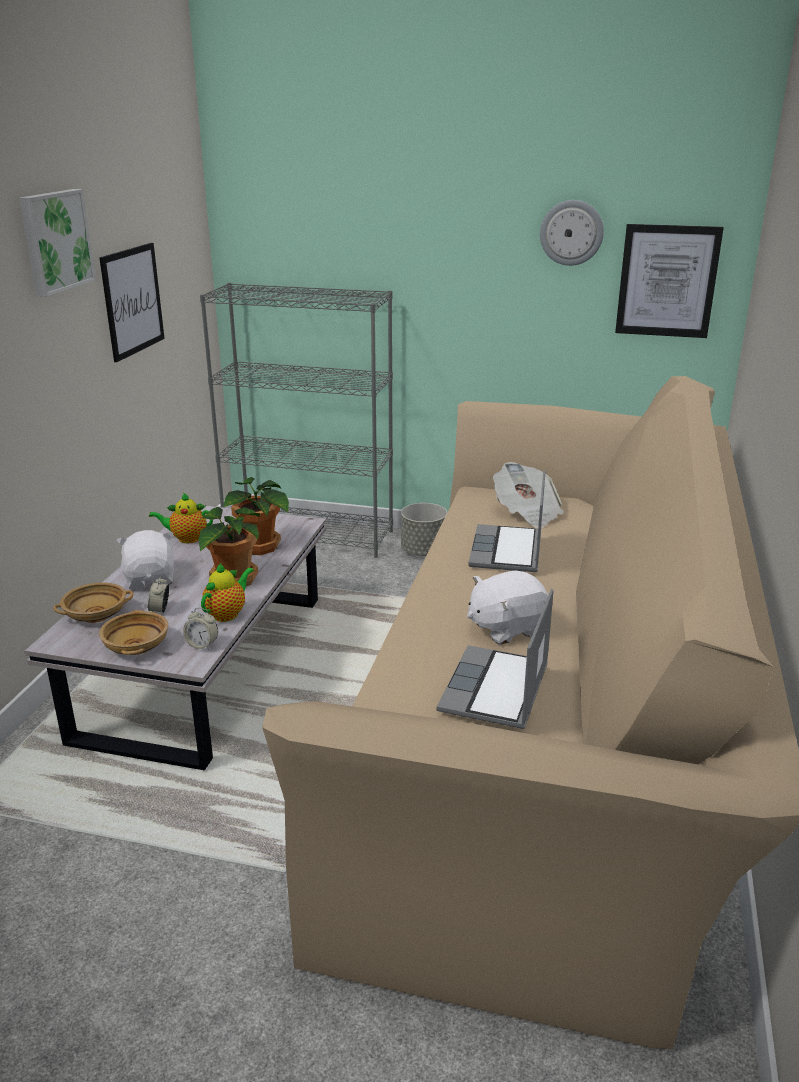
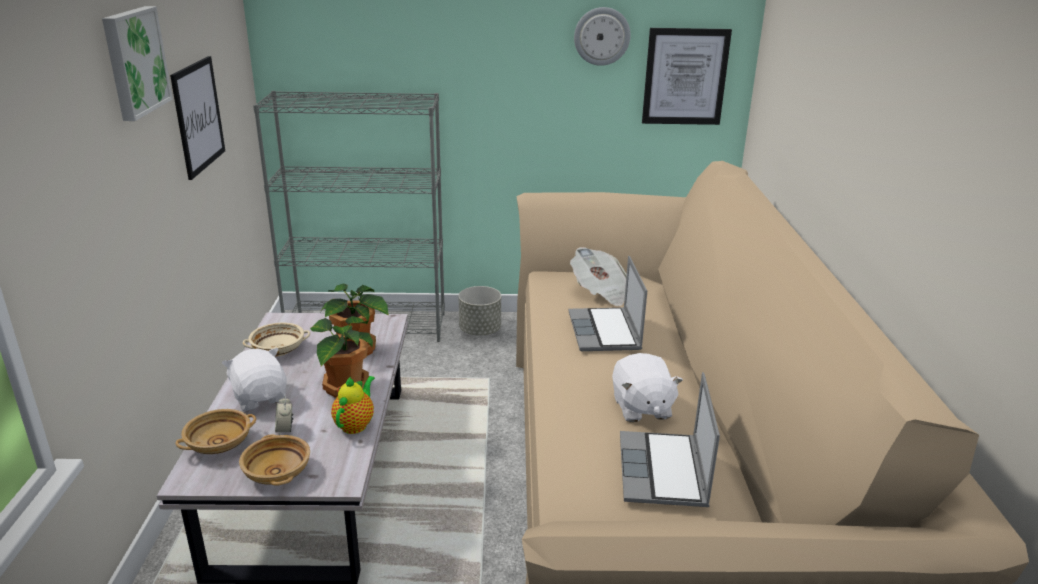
camera: 15 degrees left, 0 degrees up
(186, 539) = (278, 350): teapot -> beige bowl
(202, 645) = (345, 462): alarm clock -> none
(506, 628) = (641, 408): white plush toy -> white plush toy turned 60 degrees counterclockwise

